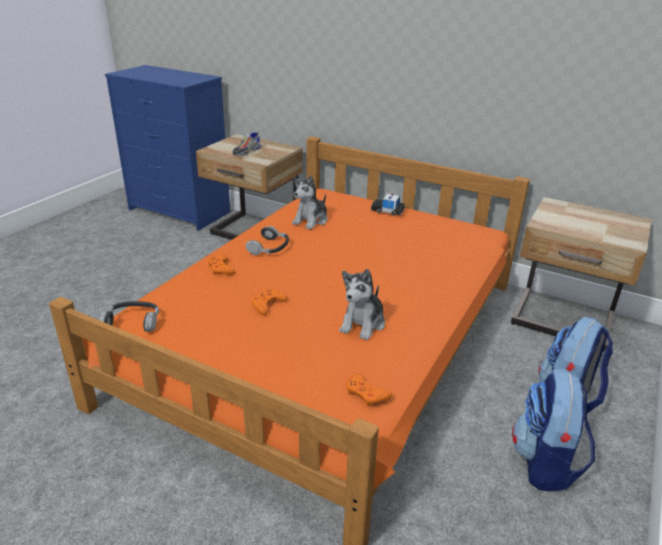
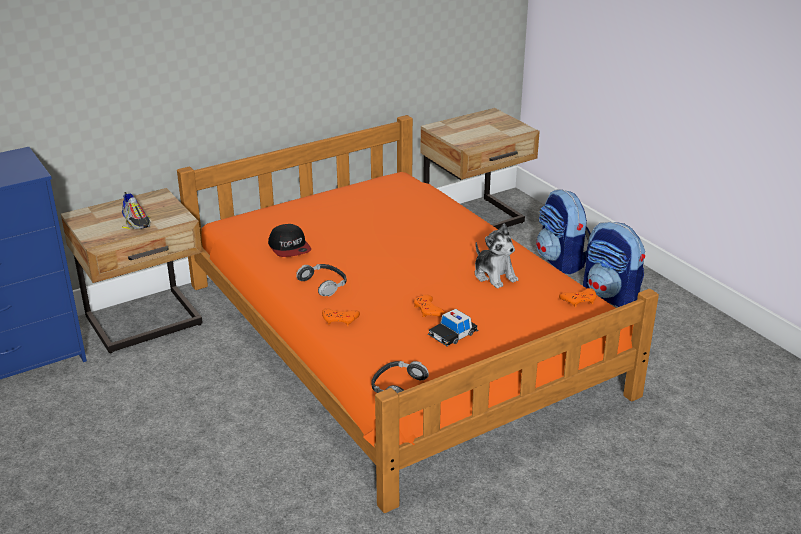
camera: 60 degrees left, 0 degrees up
(311, 221) = (289, 248): plush toy -> cap
(387, 210) = (311, 204): toy car -> toy car (453, 334)

